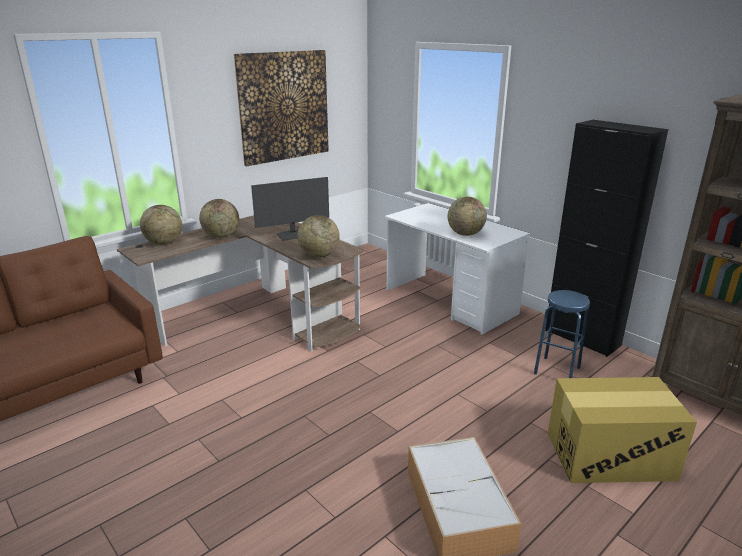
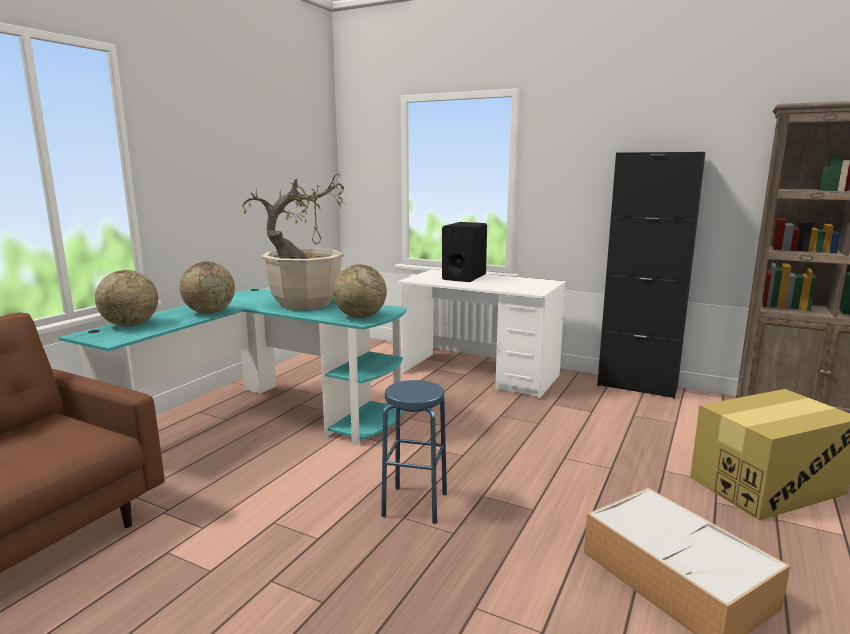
camera: 20 degrees left, 10 degrees down
(260, 317) = (264, 420): brown desk -> turquoise desk
(284, 106) = (257, 163): picture -> none
(292, 235) = (305, 304): monitor -> potted plant
(444, 217) = (464, 277): none -> black speaker
(465, 234) = (504, 286): globe -> none
(557, 371) = (642, 418): blue stool -> blue stool (415, 504)

